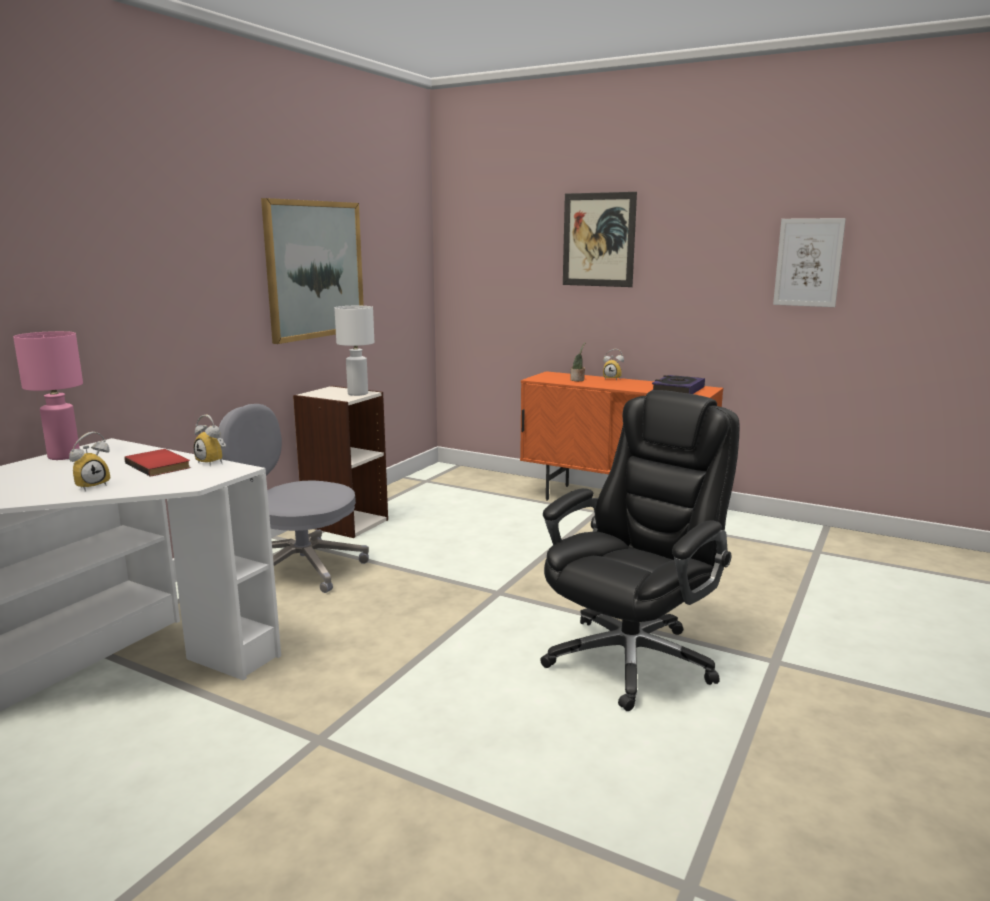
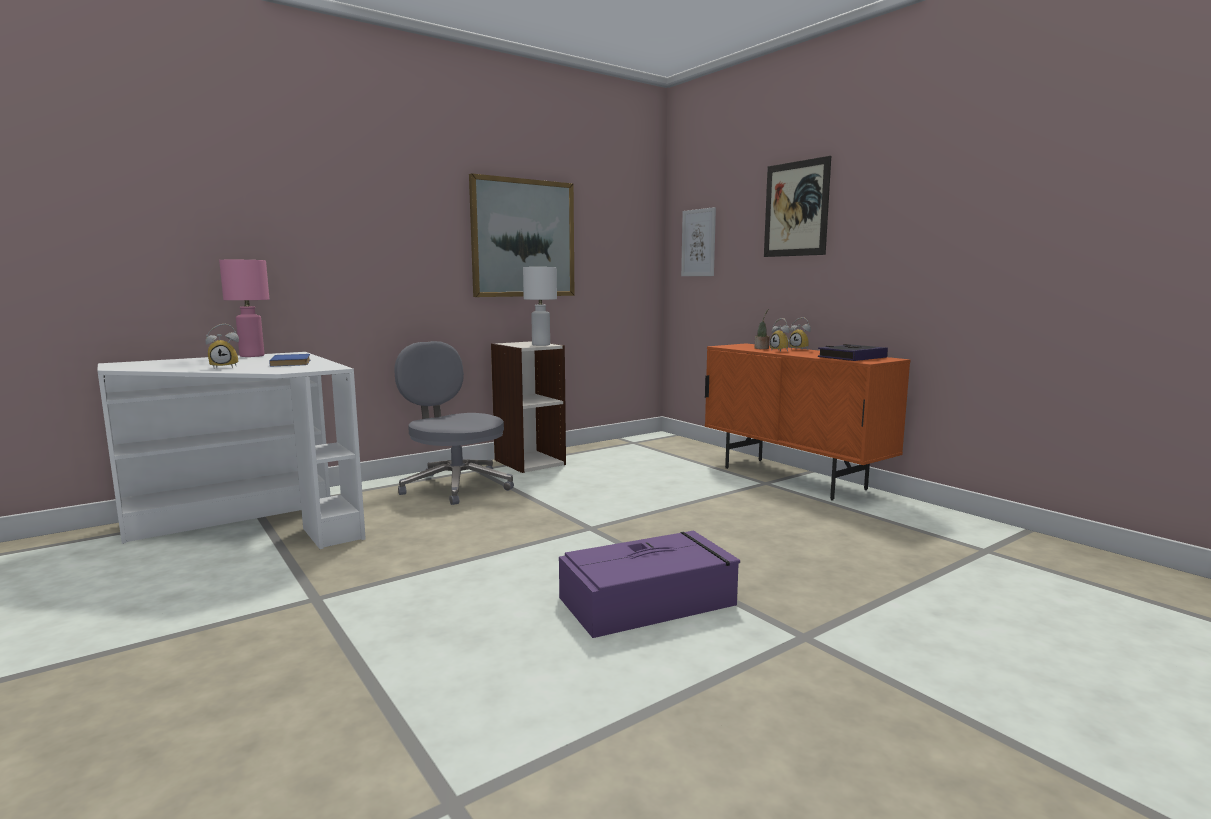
camera: 25 degrees right, 5 degrees down
(160, 465) = (293, 362): red book -> blue book
(214, 462) = (329, 364): alarm clock -> alarm clock (781, 351)
(632, 658) = (649, 600): black office chair -> purple storage box
(808, 262) = (1007, 212): picture -> picture (698, 243)

